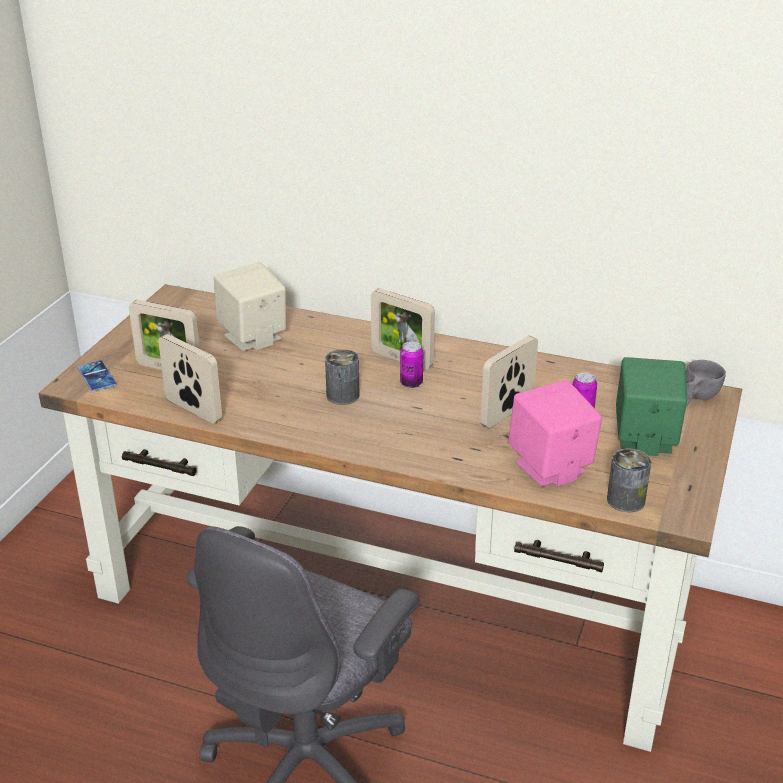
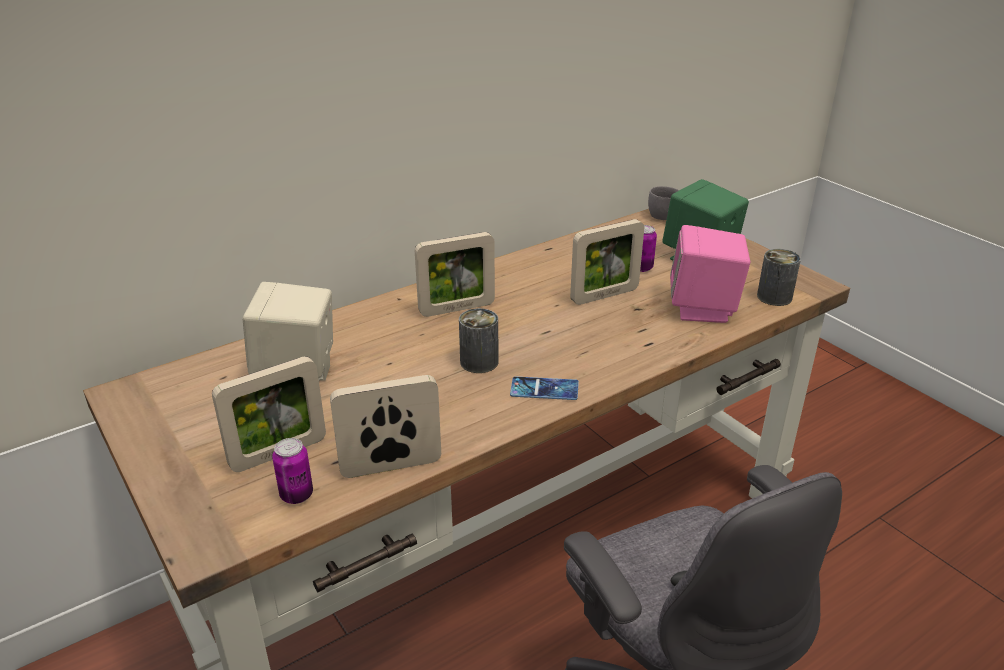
camera: 55 degrees left, 0 degrees up
(97, 376) = (214, 518): phone -> phone (544, 389)
(411, 383) = (503, 319): can -> can (296, 495)
(507, 413) = (604, 295): picture frame -> picture frame turned 105 degrees counterclockwise

